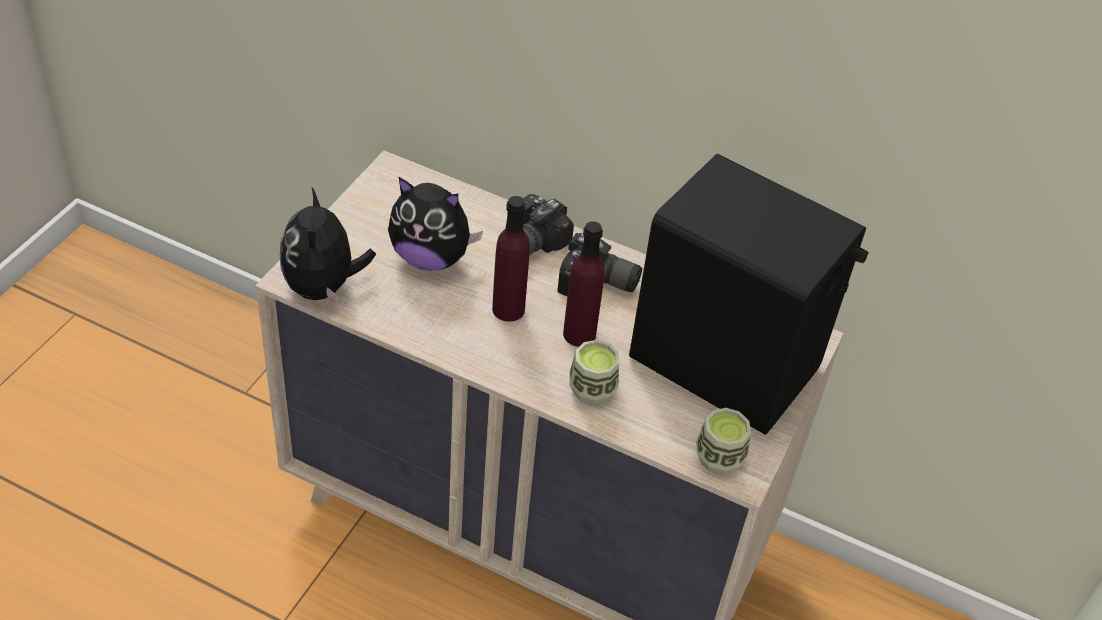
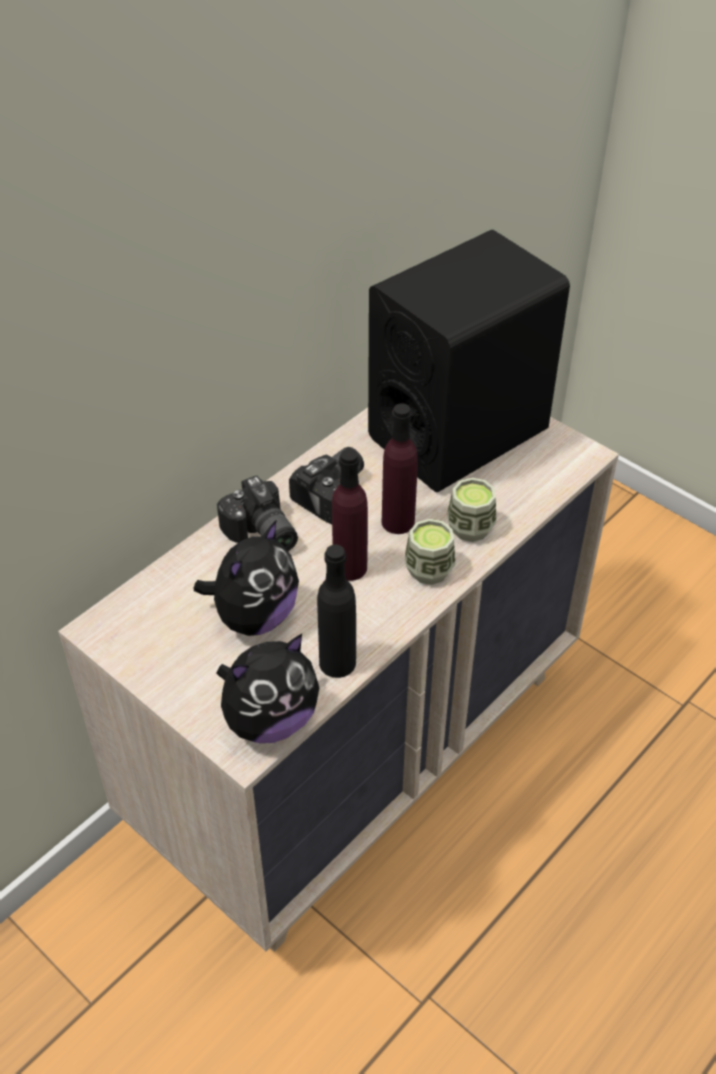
camera: 70 degrees left, 0 degrees up
(323, 287) = (270, 720): plush toy -> plush toy turned 45 degrees counterclockwise
(395, 319) = (337, 662): none -> black bottle
(719, 458) = (564, 464): cup -> cup (429, 570)

